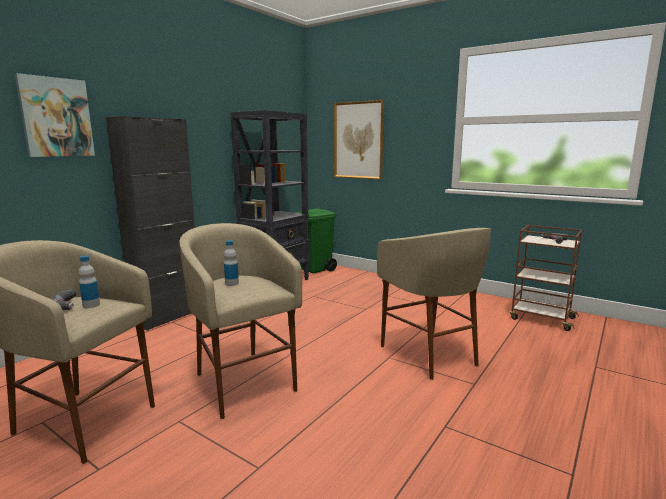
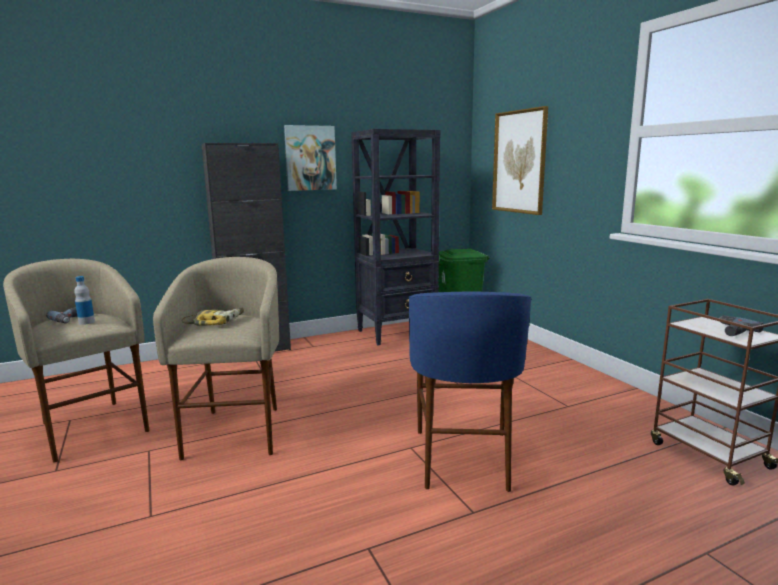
camera: 30 degrees right, 0 degrees up
(56, 117) = (154, 146): picture -> picture (310, 158)
(232, 283) = (216, 322): bottle -> power drill
(429, 355) = (463, 459): beige stool -> blue stool

